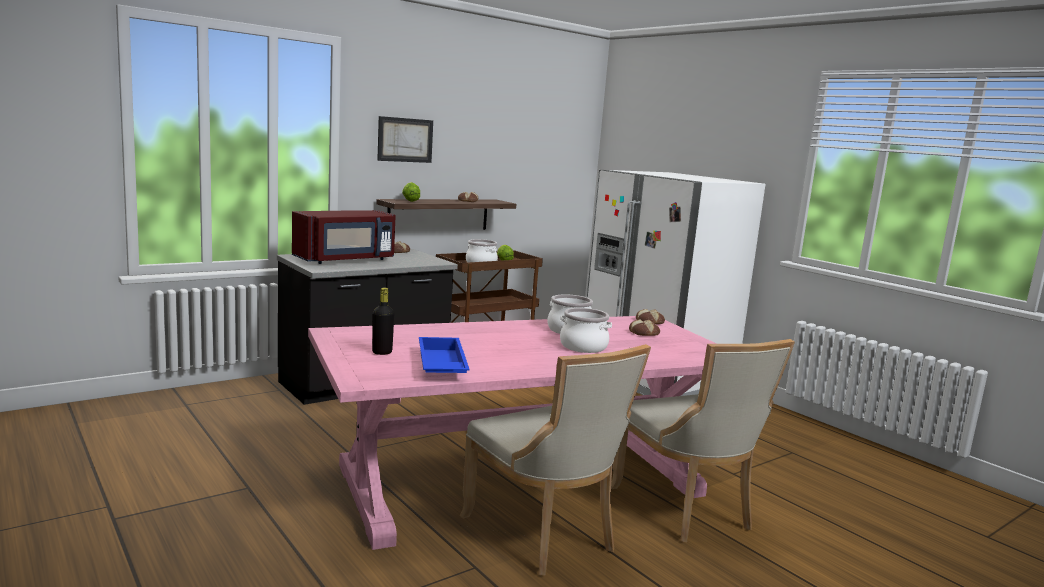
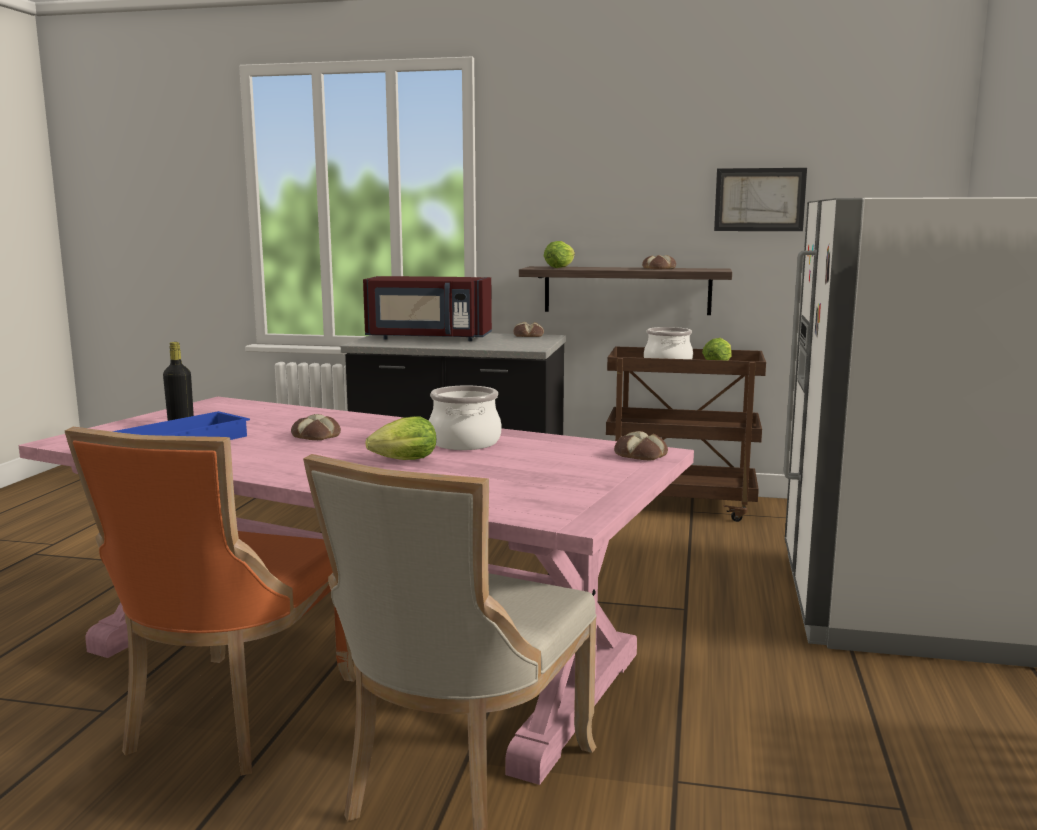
camera: 50 degrees right, 0 degrees up
(405, 140) = (569, 184): picture -> picture (759, 199)
(544, 534) = (233, 717): beige chair -> orange chair
(583, 346) = (401, 461): cooking pot -> lettuce
(644, 333) = (562, 465): bread -> bread (315, 436)

